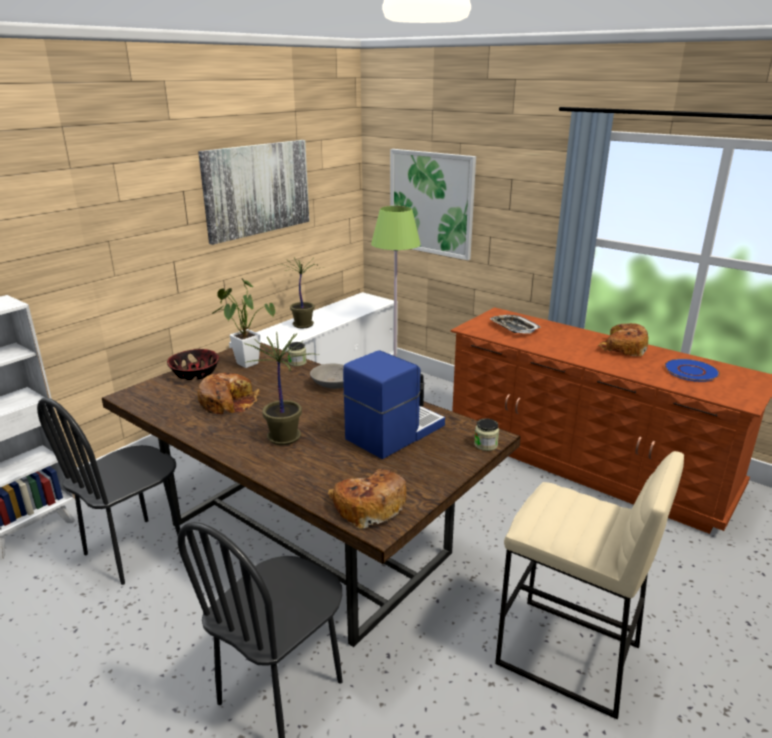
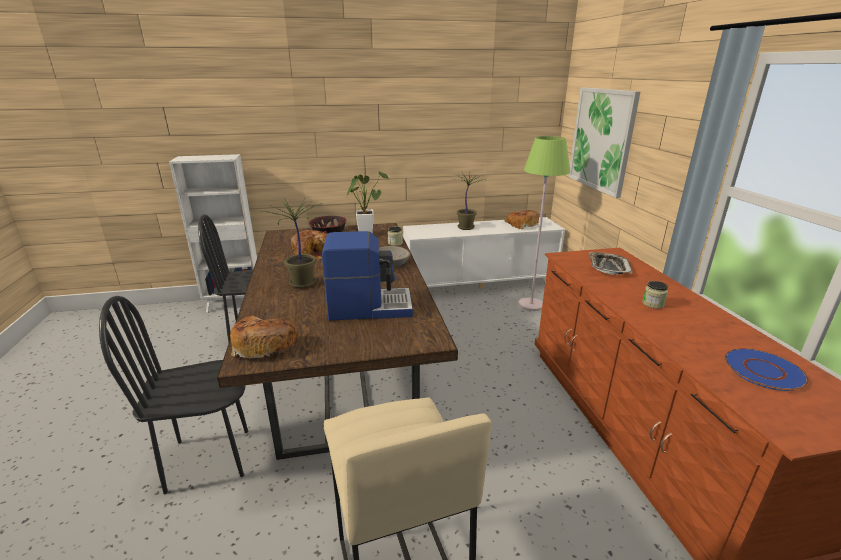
camera: 40 degrees right, 0 degrees up
(257, 189) = (445, 111): picture -> none
(486, 445) = (416, 343): jar -> jar (653, 304)
(622, 348) = (704, 318): bread -> bread (521, 224)

